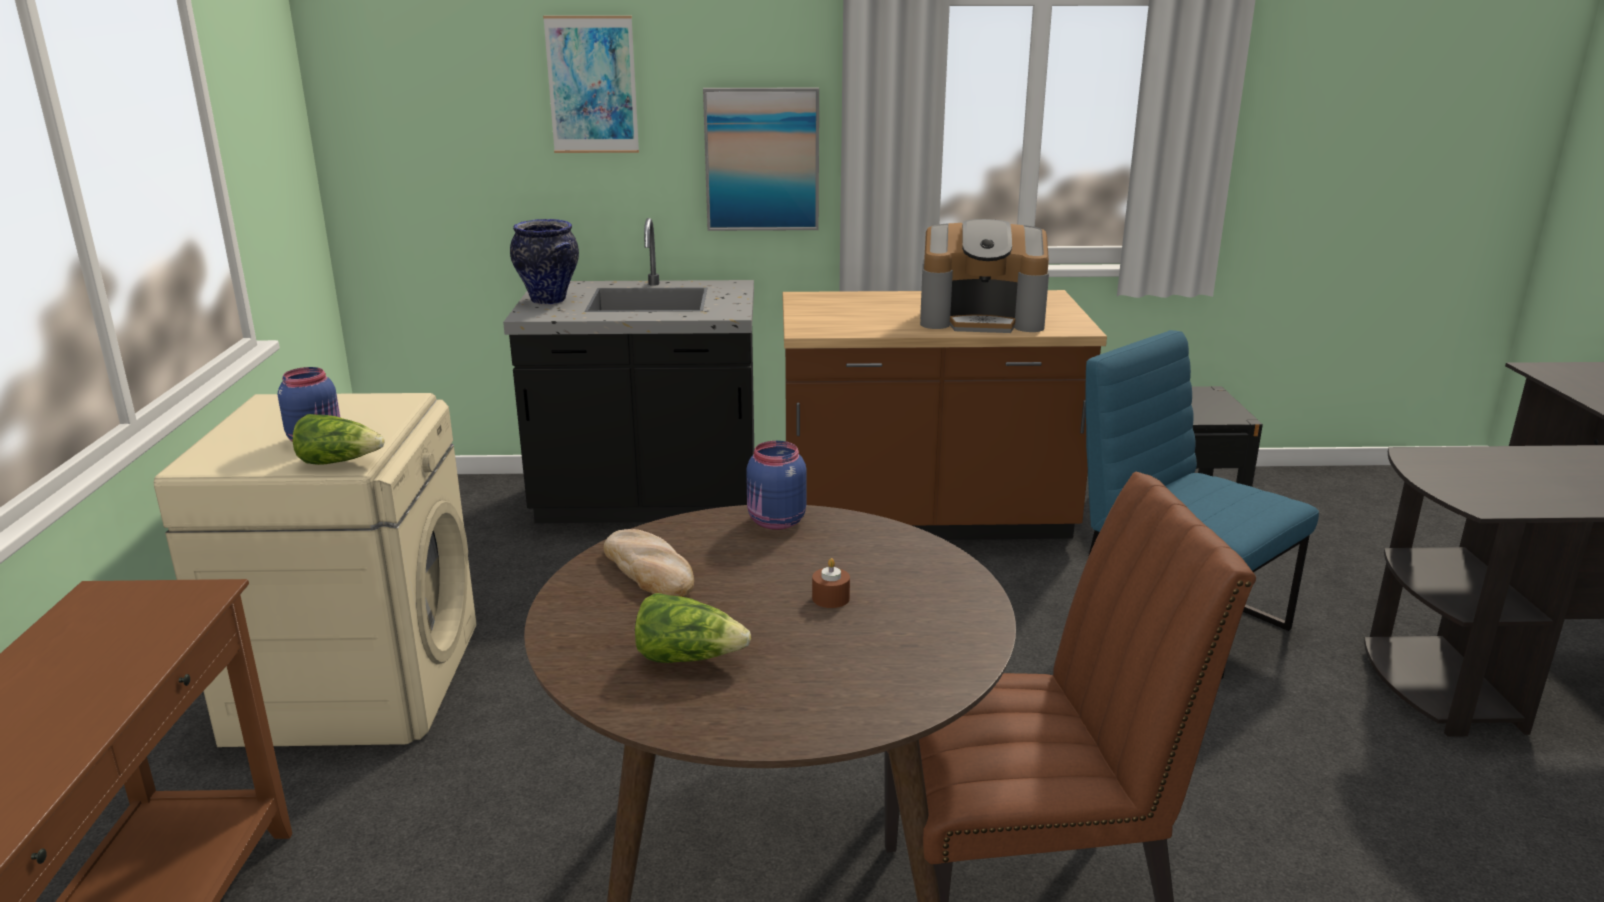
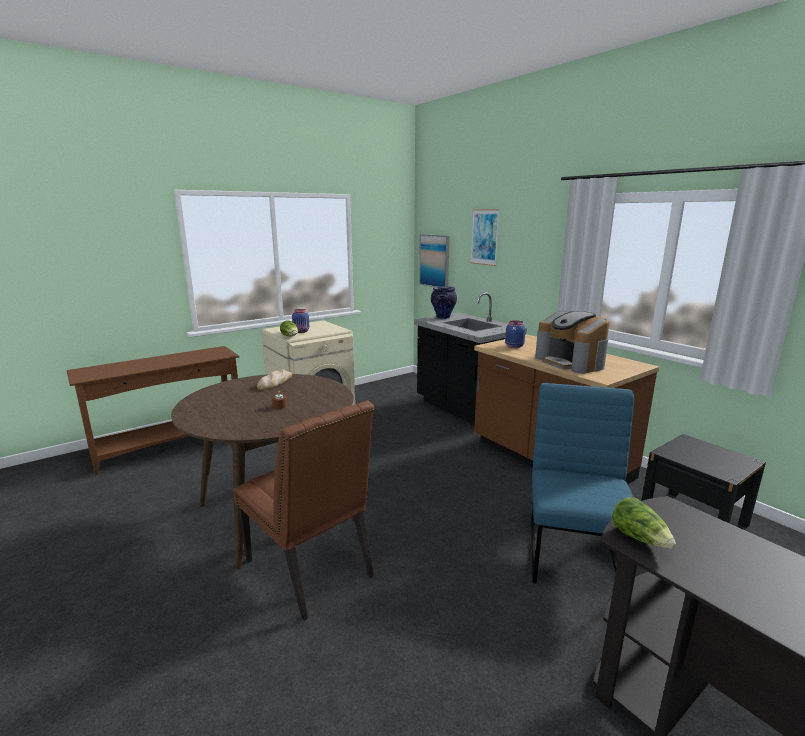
camera: 55 degrees right, 5 degrees down
(688, 658) = (224, 399): lettuce -> lettuce (640, 538)
(762, 159) = (538, 274): picture -> picture (434, 261)
(775, 522) = (327, 387): blue jar -> blue jar (513, 346)

